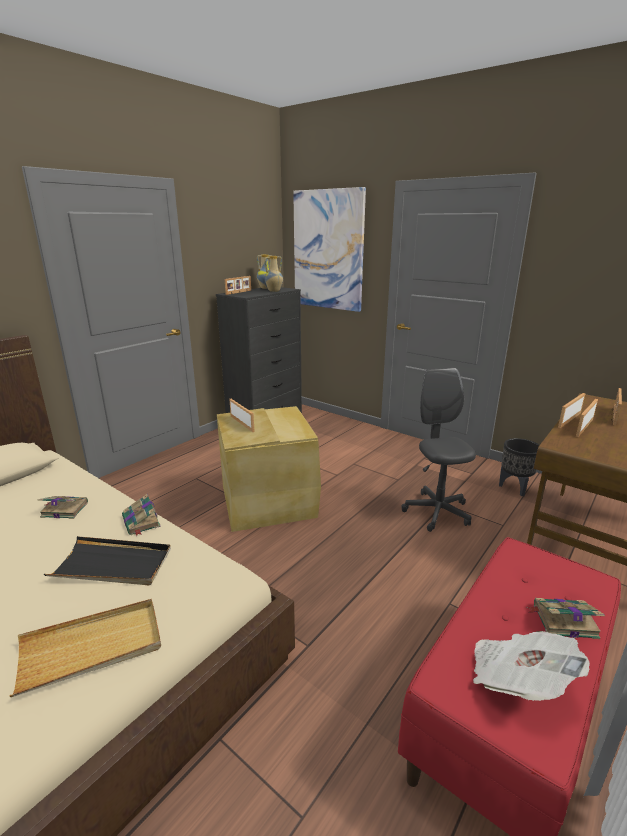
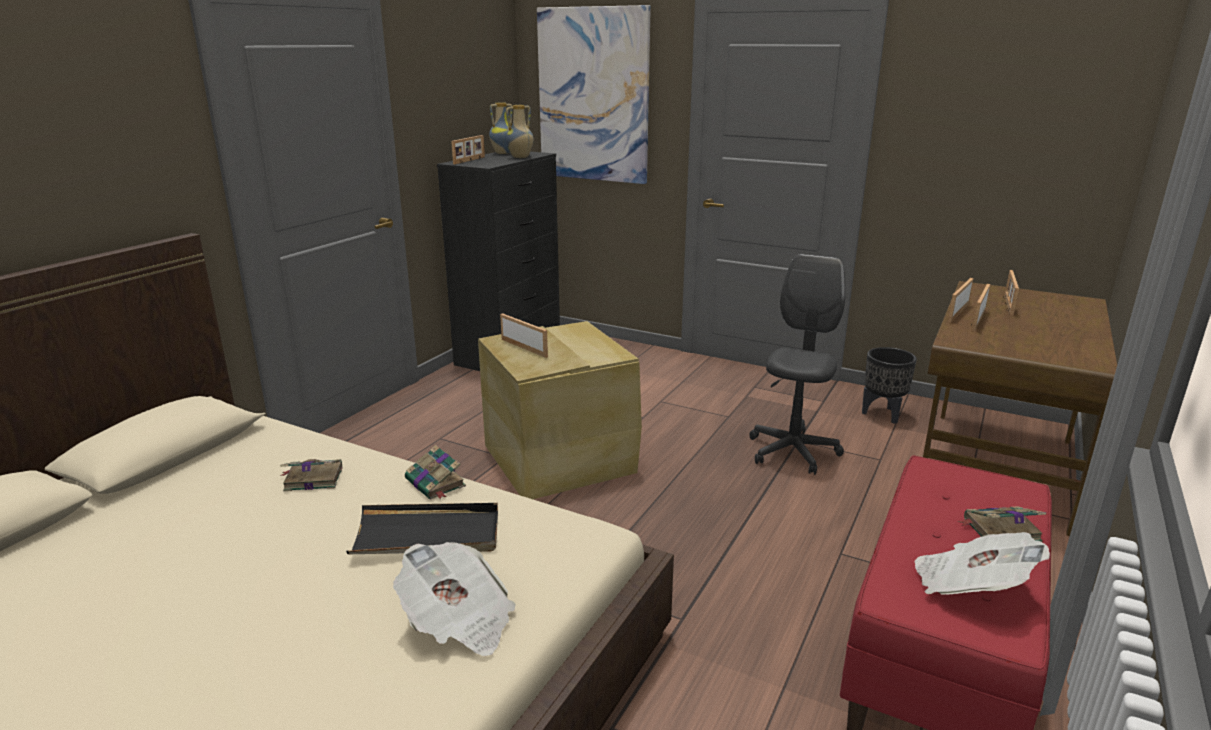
camera: 10 degrees left, 0 degrees up
(91, 648) = (459, 622): beige tray -> newspaper
(437, 512) = (792, 452): grey office chair -> grey office chair turned 45 degrees clockwise

